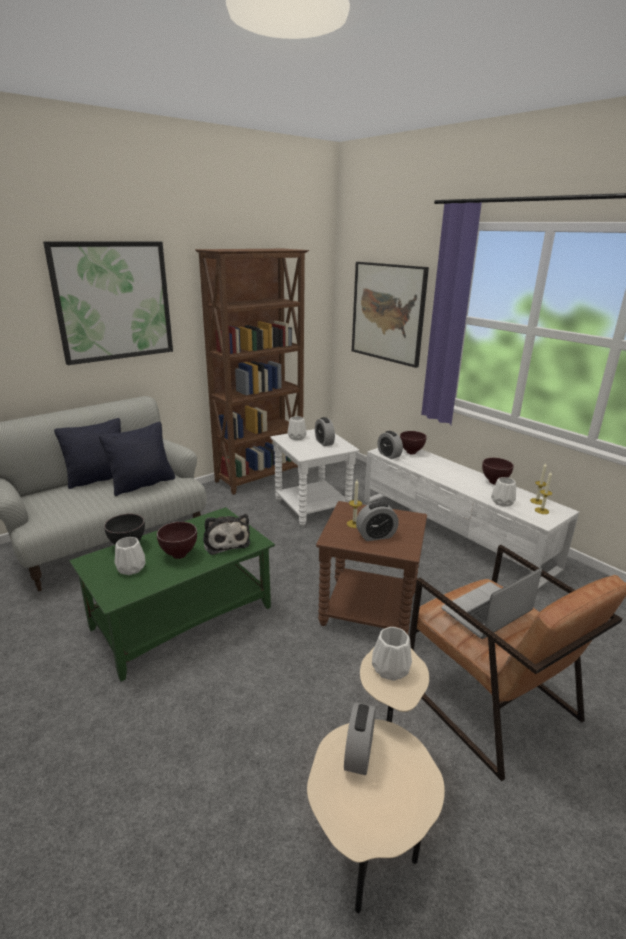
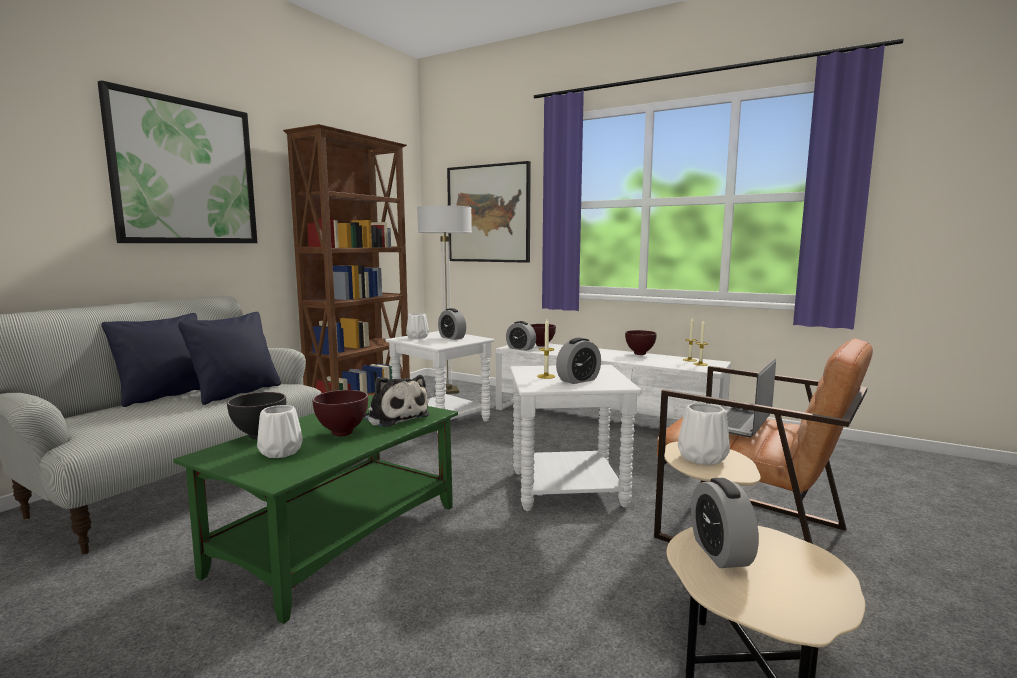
camera: 20 degrees left, 15 degrees down
(336, 470) = (448, 391): none -> floor lamp
(368, 609) = (568, 488): brown side table -> white side table
(503, 502) = (661, 363): white vase -> none

